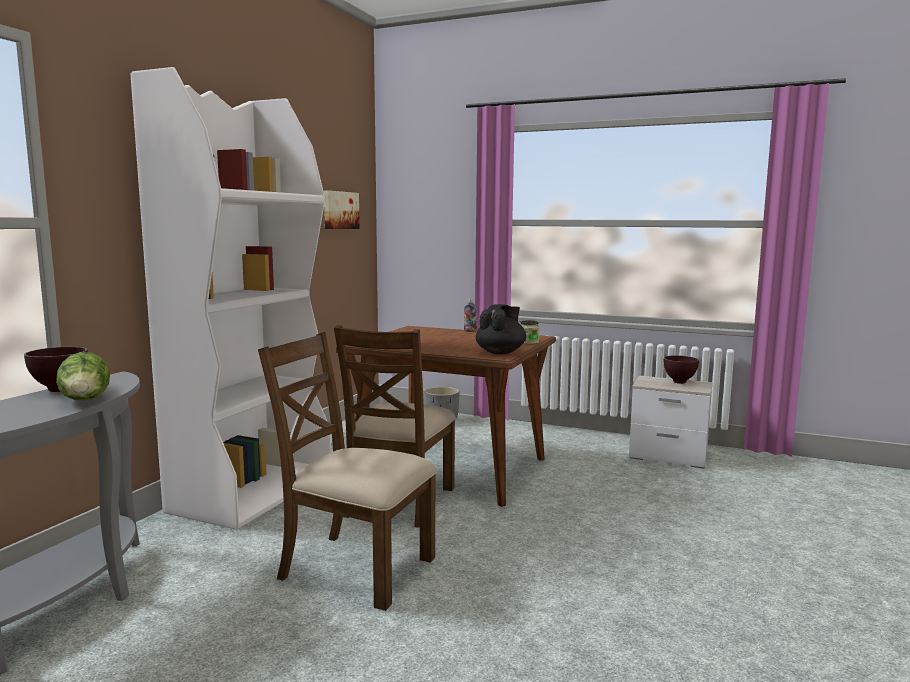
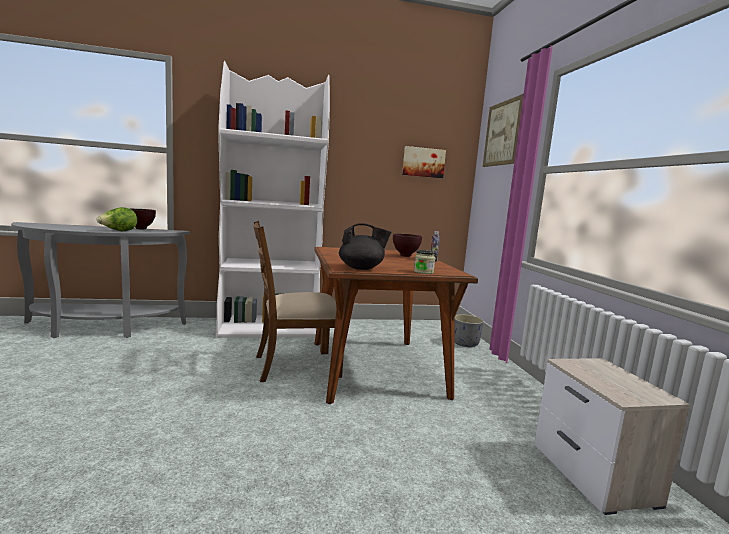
camera: 55 degrees right, 0 degrees up
(355, 568) = (185, 377): brown chair -> none
(429, 177) = (503, 133): none -> picture
(680, 382) = (628, 382): brown bowl -> brown bowl (405, 256)

